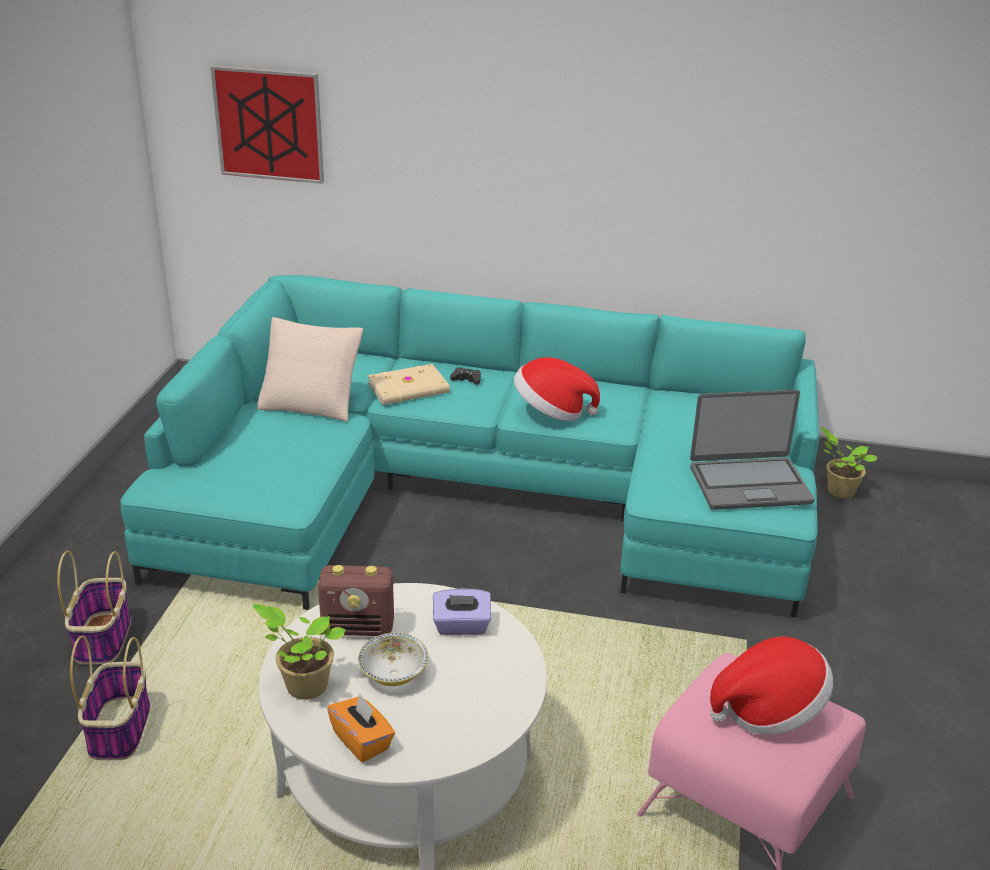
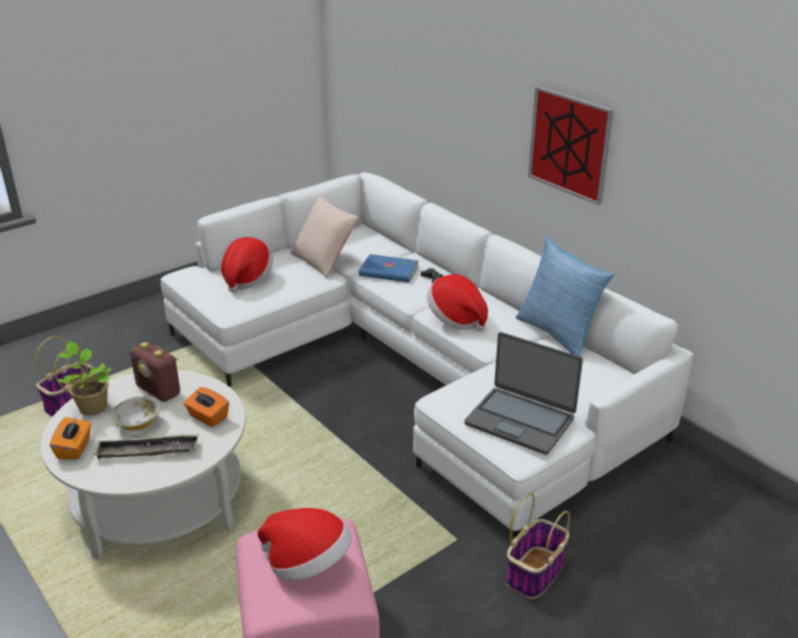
camera: 40 degrees right, 0 degrees up
(103, 638) = (123, 354): basket -> basket (535, 572)
(253, 458) = (247, 278): none -> hat
(269, 124) = (377, 65): picture -> picture (569, 144)
(409, 389) = (389, 272): beige book -> blue book
(453, 696) = (147, 451): none -> tray
(461, 626) = (208, 417): purple tissue box -> orange tissue box
(480, 495) = (412, 366): turquoise sofa -> white sofa
(663, 390) = (558, 334): none -> pillow
(838, 490) = (684, 477): potted plant -> none

